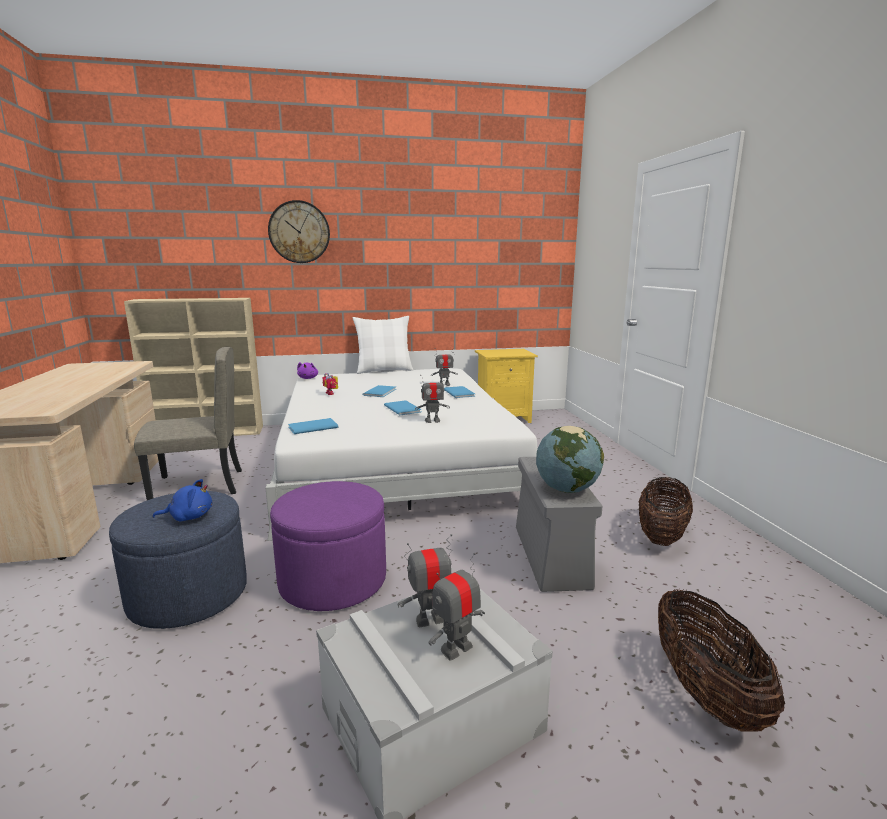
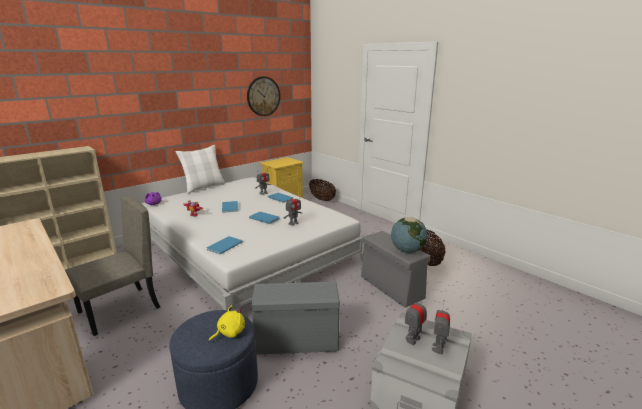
camera: 30 degrees left, 5 degrees up
(189, 517) = (229, 332): blue plush toy -> yellow plush toy
(299, 232) = (125, 88): wall clock -> wall clock (263, 96)
(333, 580) = (298, 341): purple ottoman -> grey storage box
(705, 693) = (501, 329): basket -> basket (322, 199)

